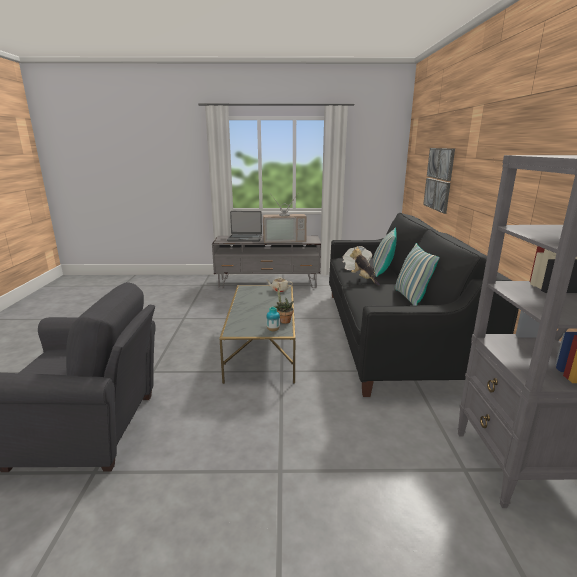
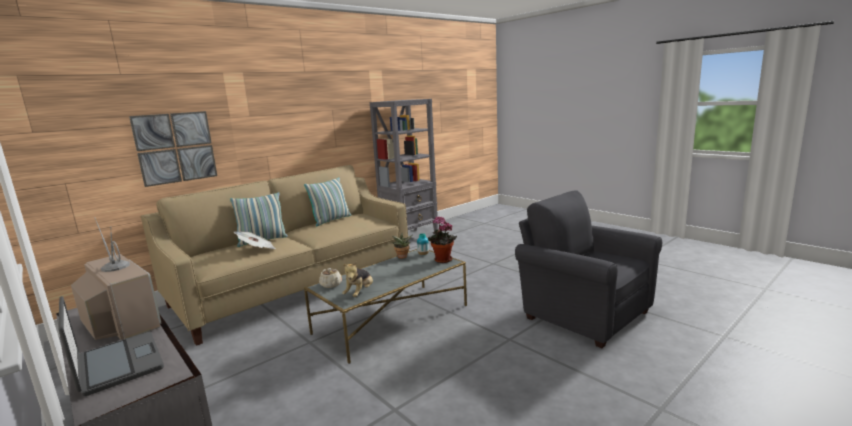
camera: 130 degrees left, 5 degrees down
(242, 330) = (442, 260): none -> potted plant
(363, 279) = (299, 239): plush toy -> plush toy (360, 293)
(391, 334) = (294, 286): black sofa -> beige sofa

